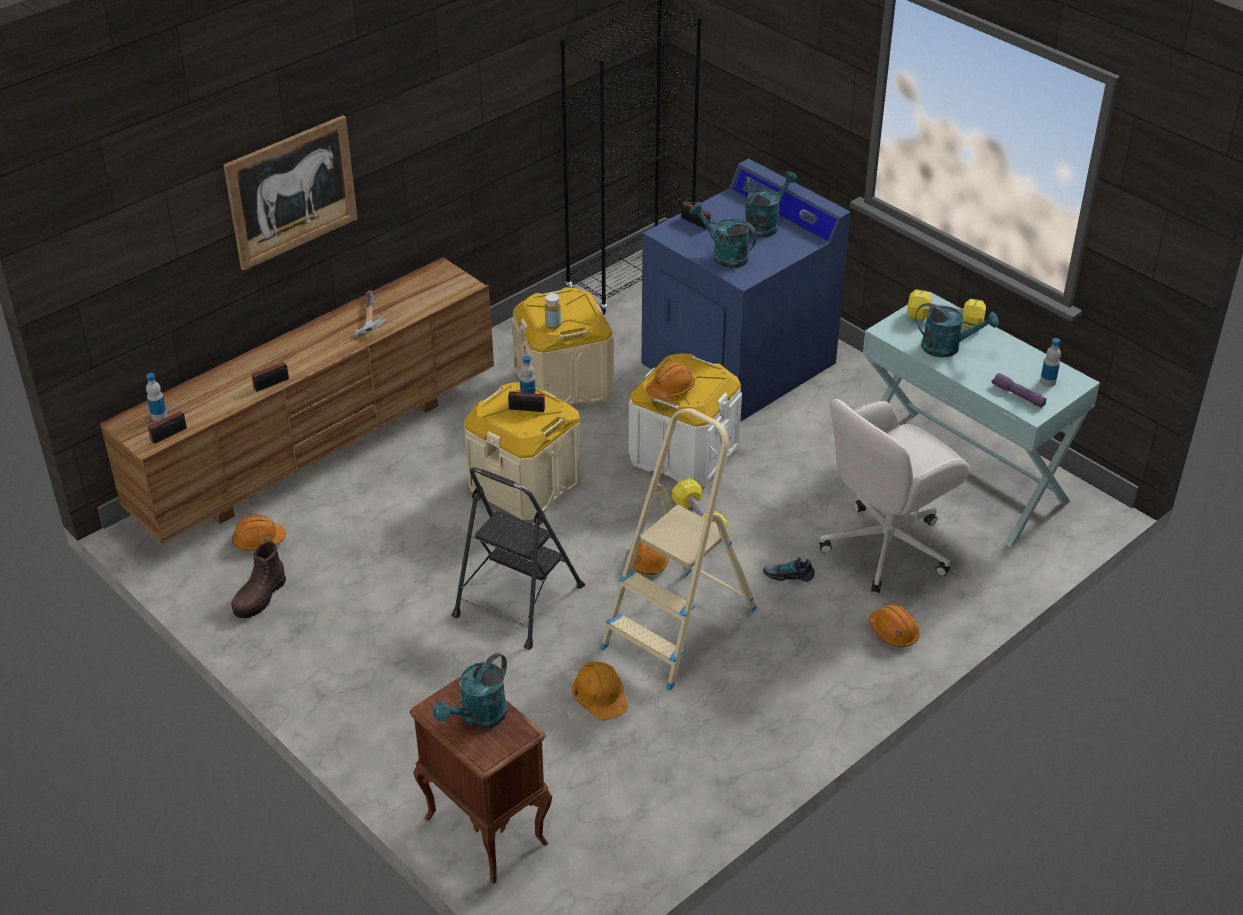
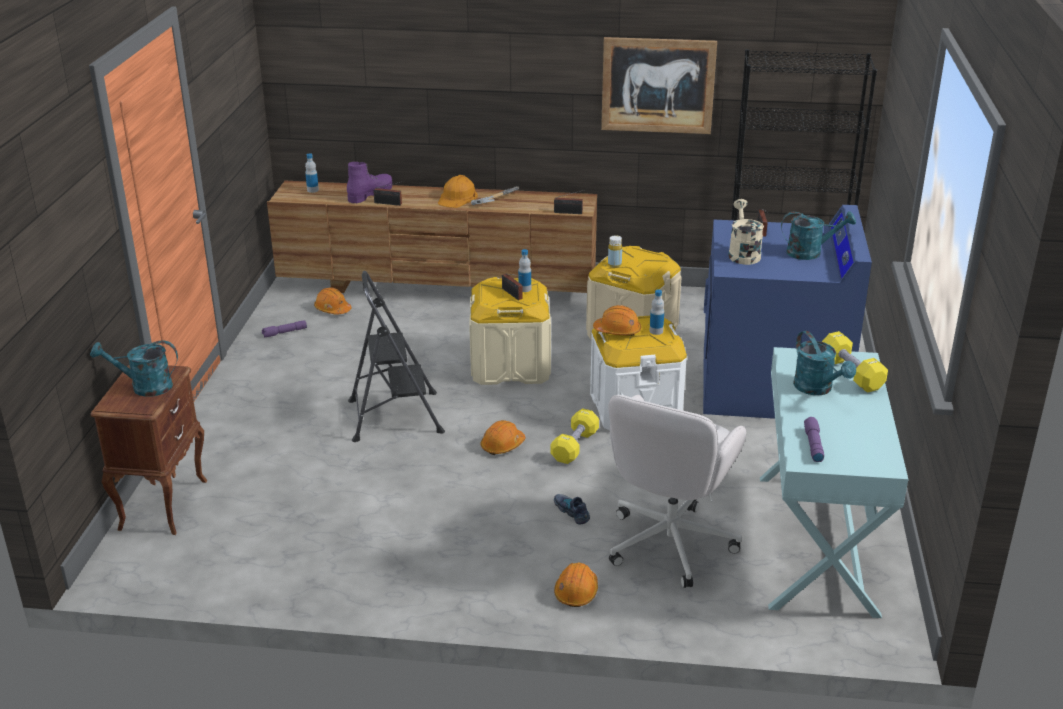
camera: 50 degrees right, 10 degrees down
(171, 434) = (301, 199): radio -> radio (569, 212)
(231, 384) = (370, 194): none -> purple boot
(260, 597) = (284, 333): brown boot -> purple flashlight
(291, 192) = (465, 75): picture -> picture (658, 85)
(600, 693) = (343, 489): orange hard hat -> orange hard hat (457, 198)
(678, 629) = (448, 490): beige step ladder -> none
(724, 255) = (742, 254): turquoise watering can -> beige watering can
(886, 548) = (669, 544): white office chair -> white office chair turned 75 degrees counterclockwise
(1047, 381) = (859, 452): bottle -> bottle (656, 331)

